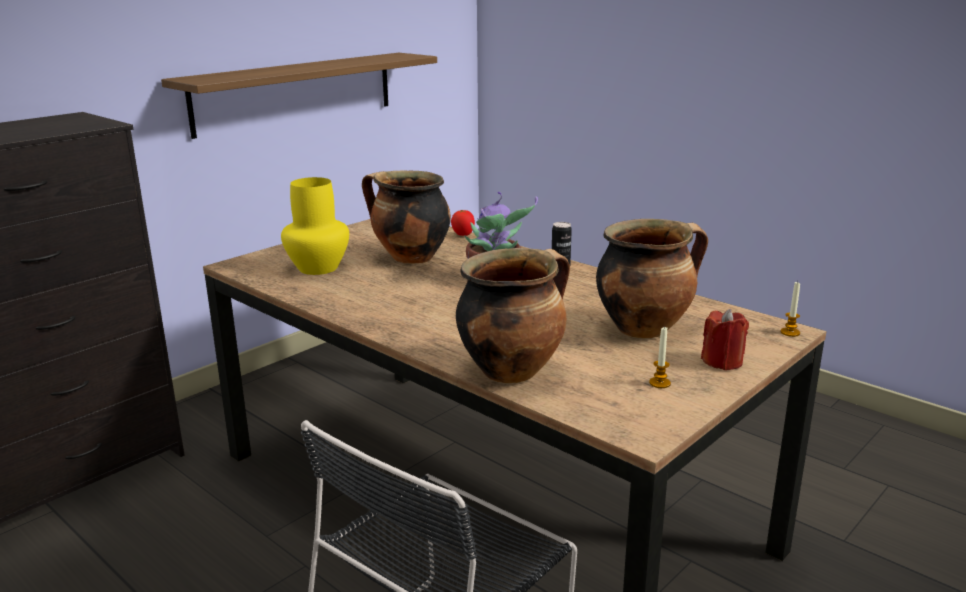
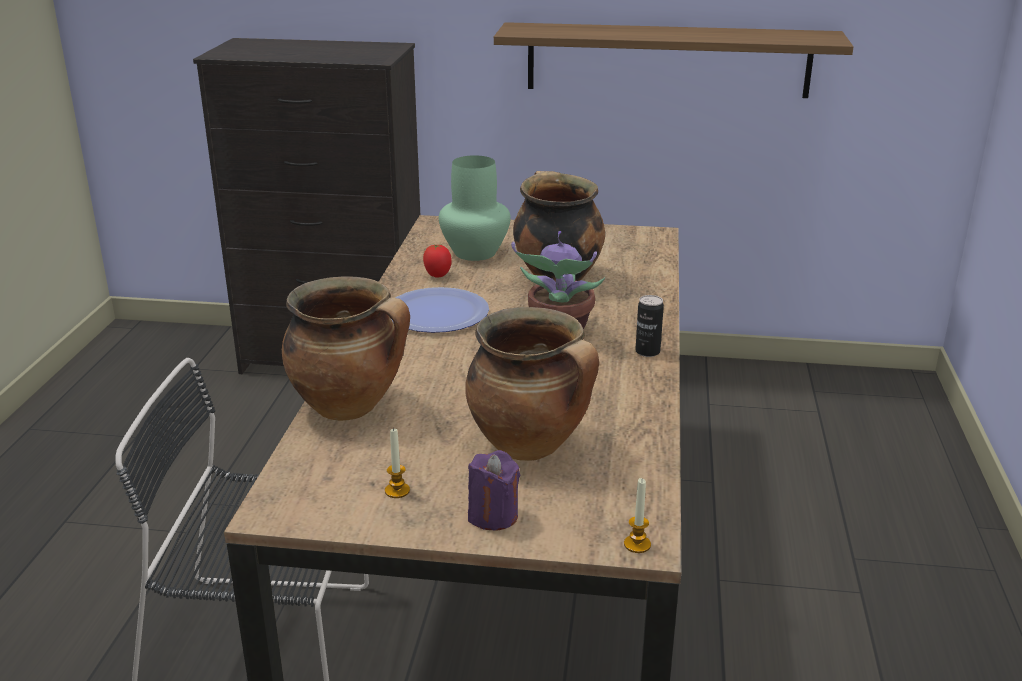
camera: 55 degrees right, 5 degrees up
(317, 268) = (474, 253): yellow vase -> green vase
(401, 305) = (437, 313): none -> plate
(463, 235) = (660, 278): tomato -> tomato (437, 275)
(722, 361) = (493, 516): red candle -> purple candle

